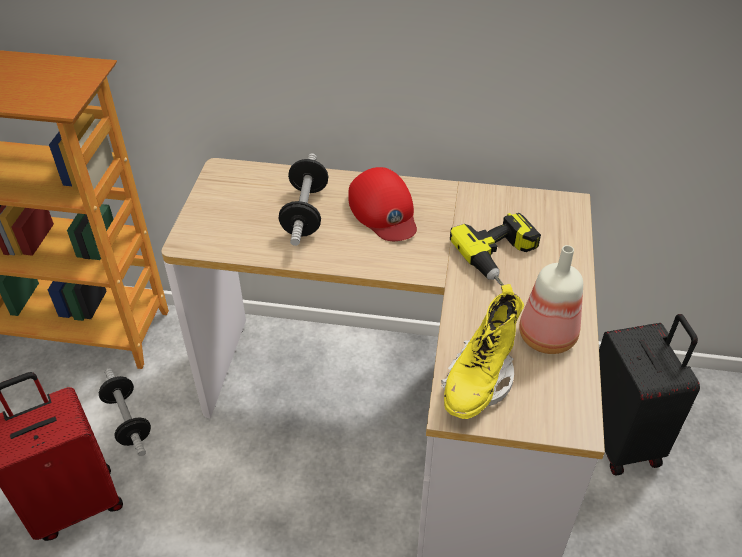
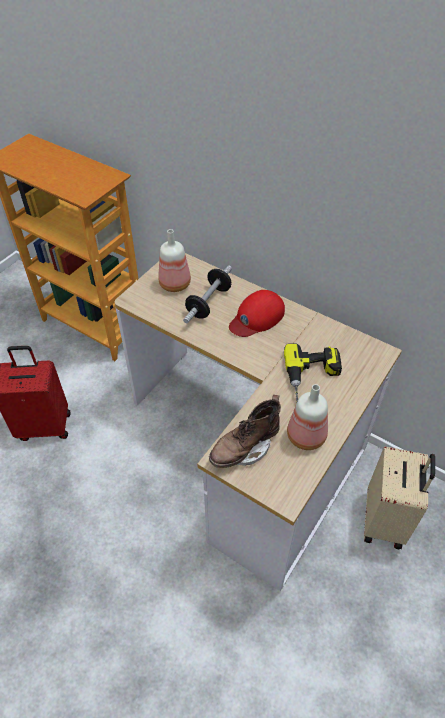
camera: 25 degrees right, 5 degrees up
(128, 420) = (93, 389): dumbbell -> none
(242, 202) = (176, 284): none -> bottle
(383, 211) = (256, 317): red cap -> red cap turned 45 degrees clockwise
(478, 382) = (245, 448): yellow boot -> brown boot
(622, 439) = (385, 521): black suitcase -> beige suitcase

